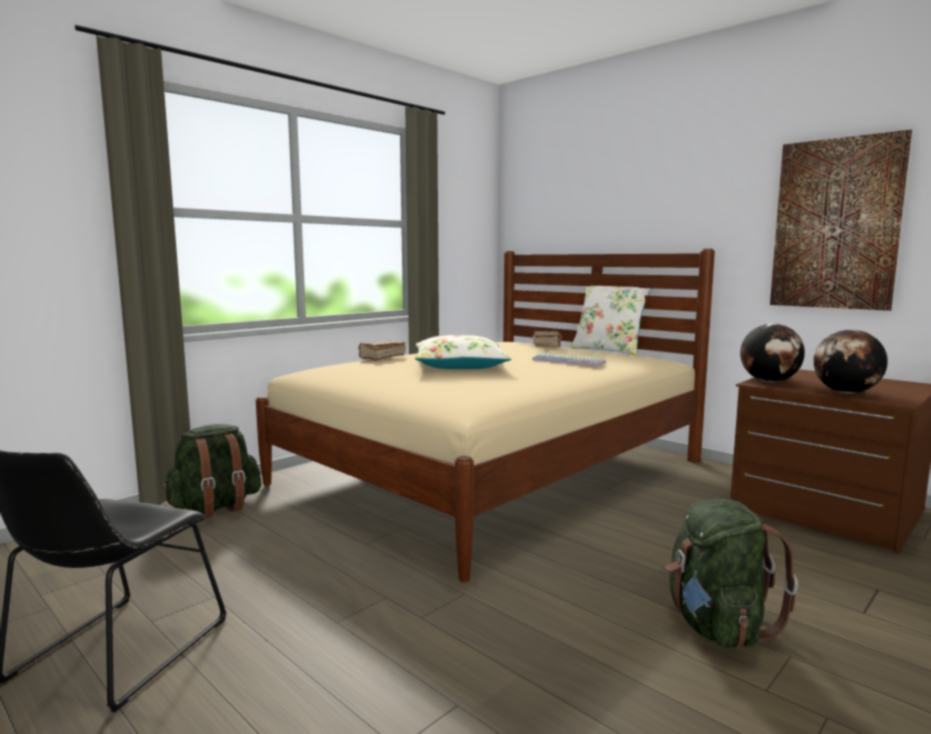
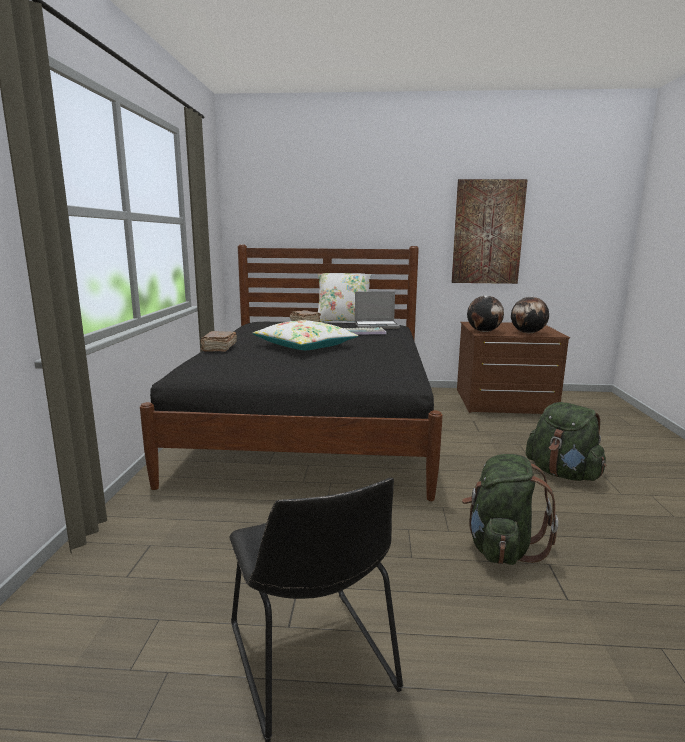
camera: 40 degrees left, 5 degrees up
(216, 508) = (144, 524): green backpack -> green backpack (501, 547)
(492, 472) = (313, 427): beige bed -> black bed
(619, 358) = (377, 326): none -> laptop

